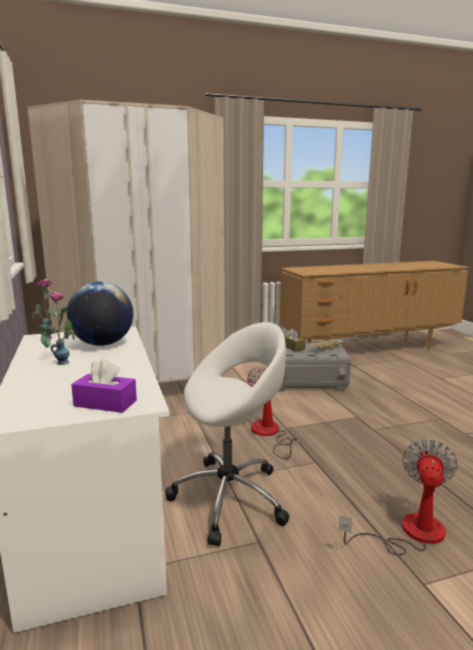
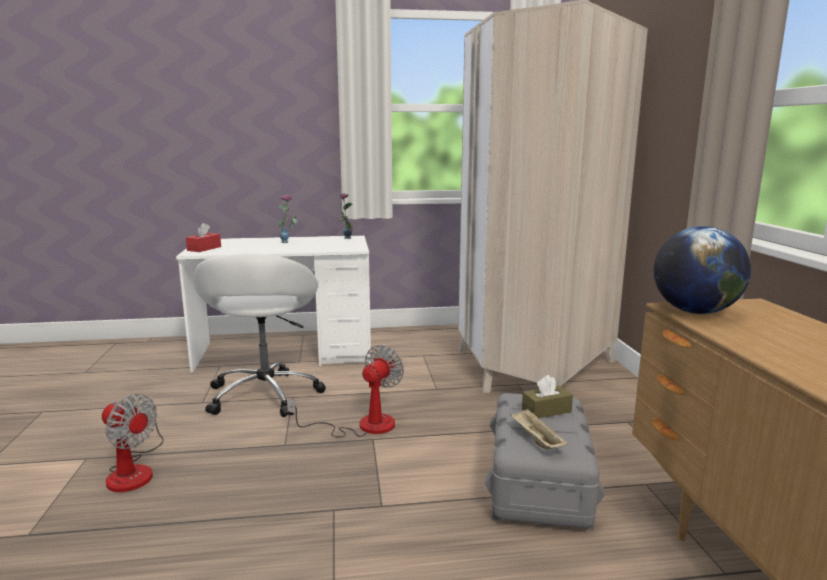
camera: 100 degrees right, 0 degrees up
(103, 344) = (319, 246): globe -> globe (695, 312)
(105, 403) = (204, 248): purple tissue box -> red tissue box

